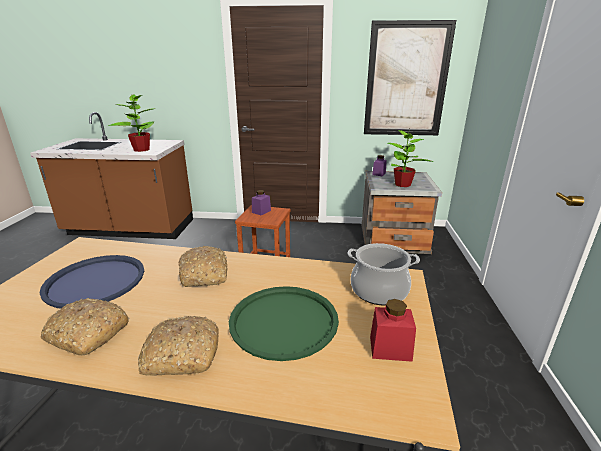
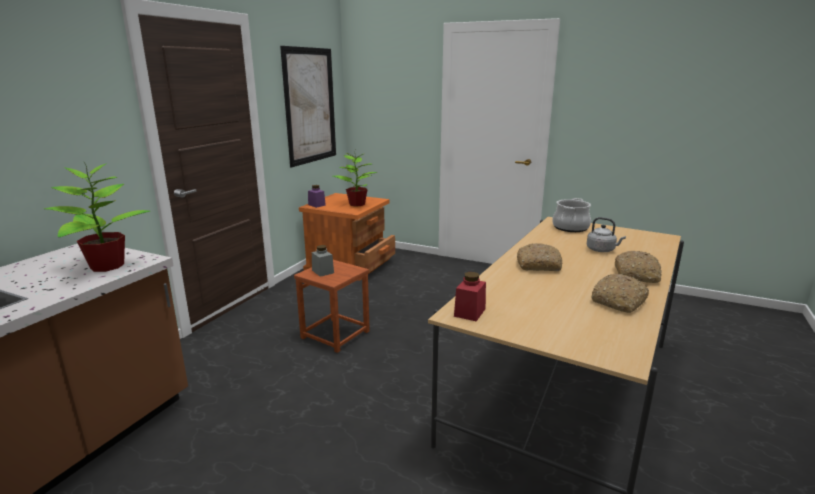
camera: 70 degrees left, 5 degrees down
(95, 281) = (541, 303): blue tray -> none
(261, 211) = (323, 271): purple jar -> grey jar
(284, 321) = (602, 250): green tray -> grey kettle
(390, 348) = (624, 234): red jar -> red jar (469, 312)
(395, 240) = (352, 264): grey nightstand -> orange nightstand

